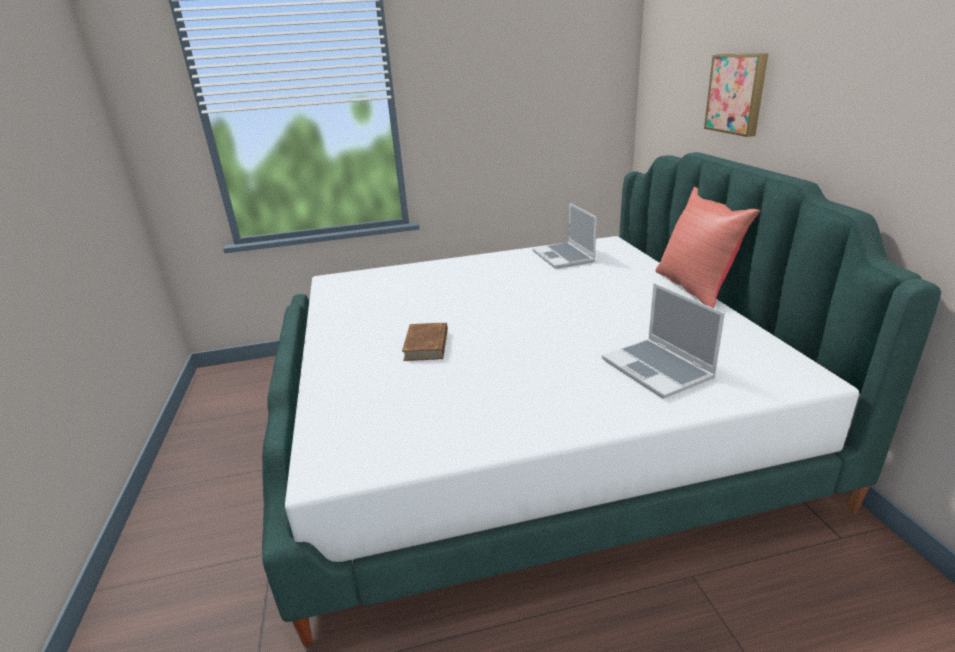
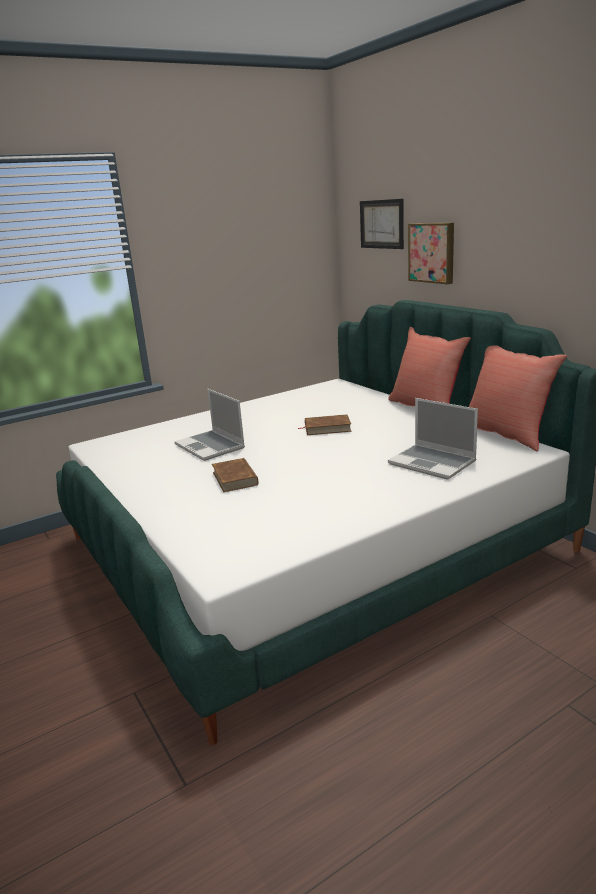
camera: 20 degrees left, 5 degrees down
(564, 257) = (305, 399): laptop -> laptop (211, 446)
(564, 298) = (327, 428): none -> brown book
(686, 55) = (382, 224): none -> picture
(781, 343) = (506, 433): none -> red pillow

